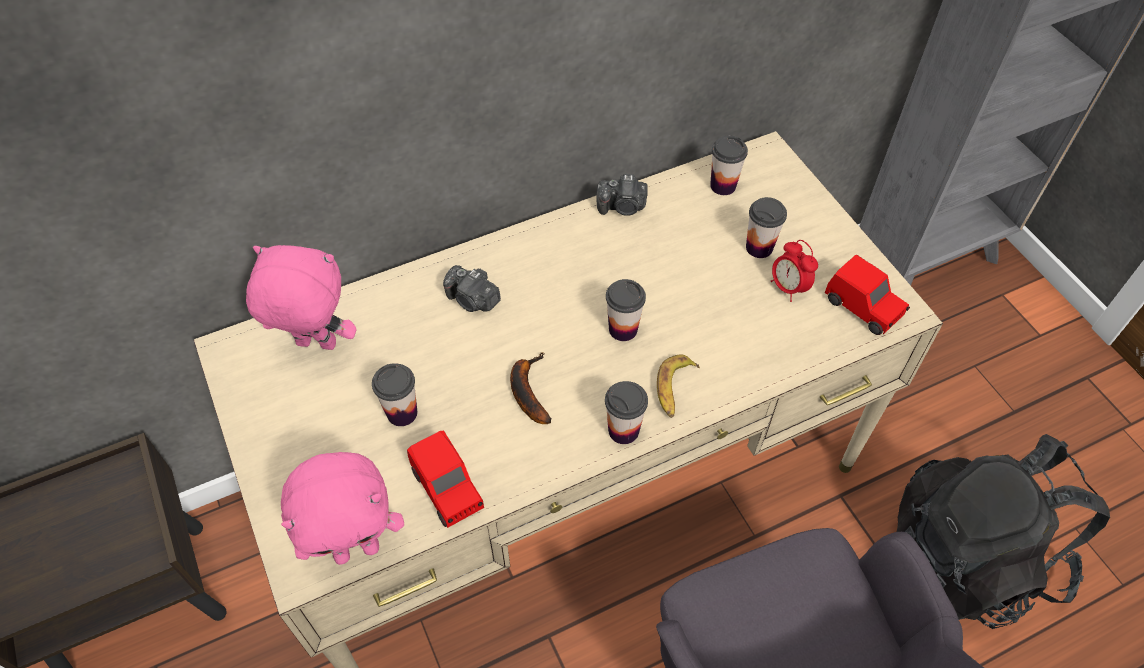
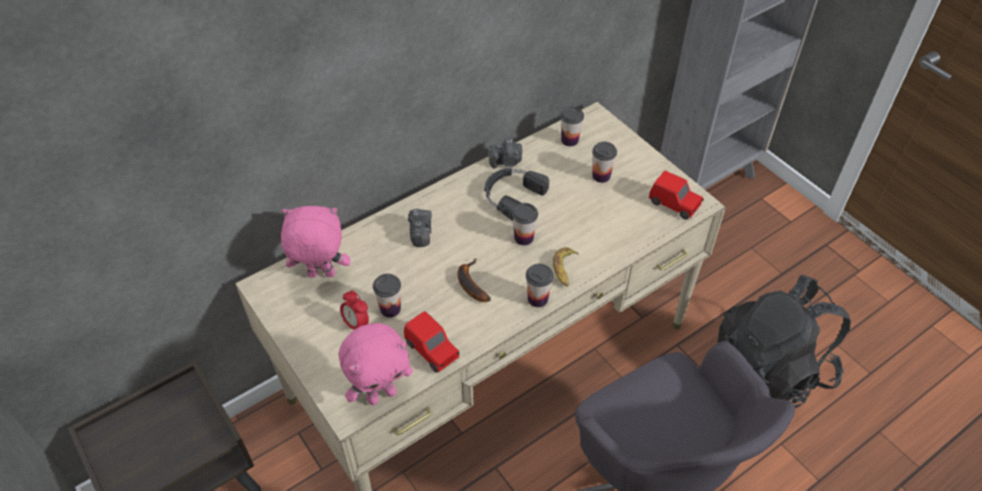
camera: 10 degrees left, 5 degrees down
(472, 300) = (420, 233): camera -> camera turned 120 degrees counterclockwise
(619, 259) = (512, 195): none -> black headphones
(788, 288) = (624, 198): alarm clock -> alarm clock (356, 324)

